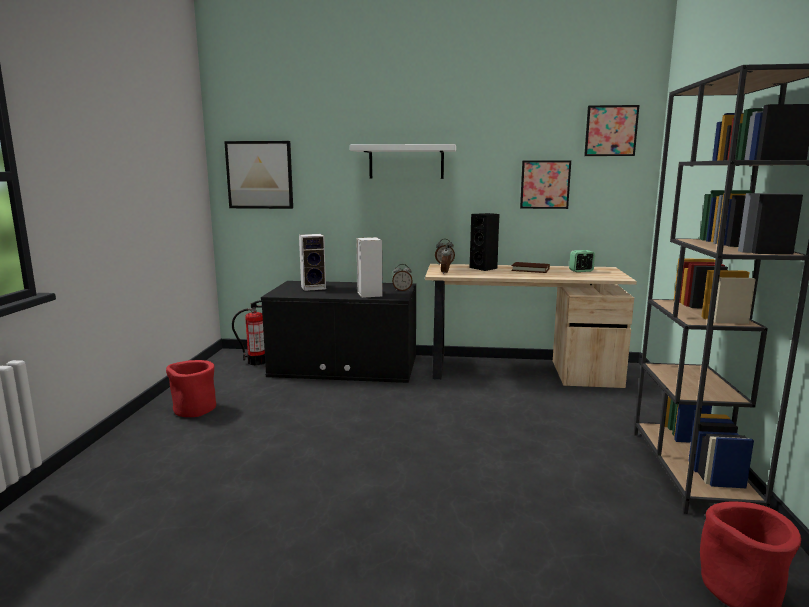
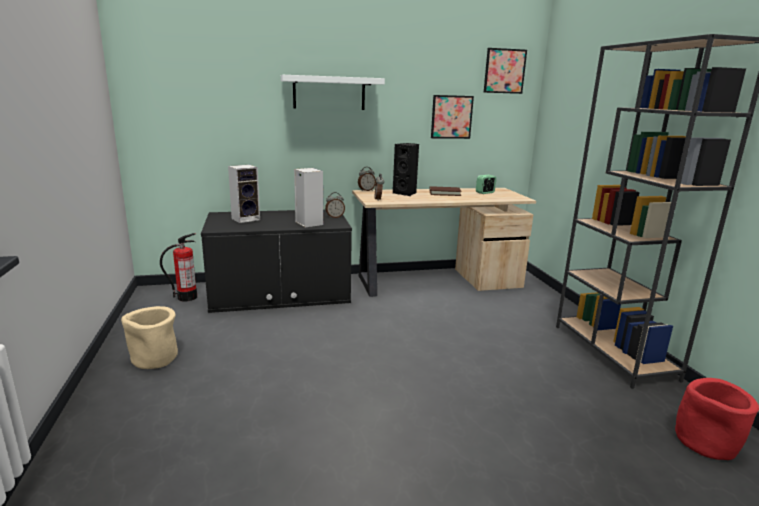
camera: 20 degrees left, 5 degrees up
(194, 410) = (154, 359): red planter -> beige planter
(259, 175) = (174, 102): picture -> none

